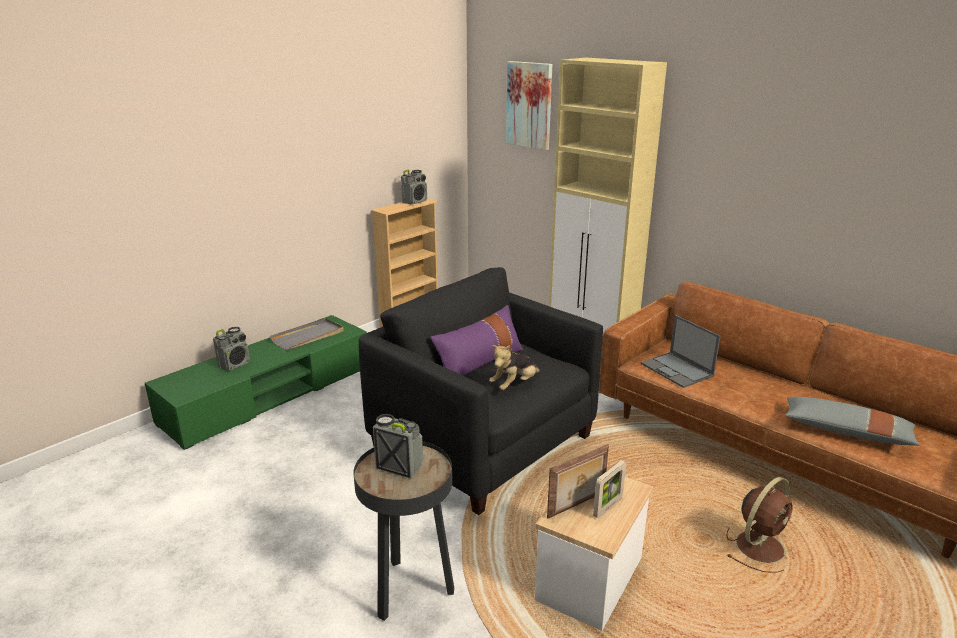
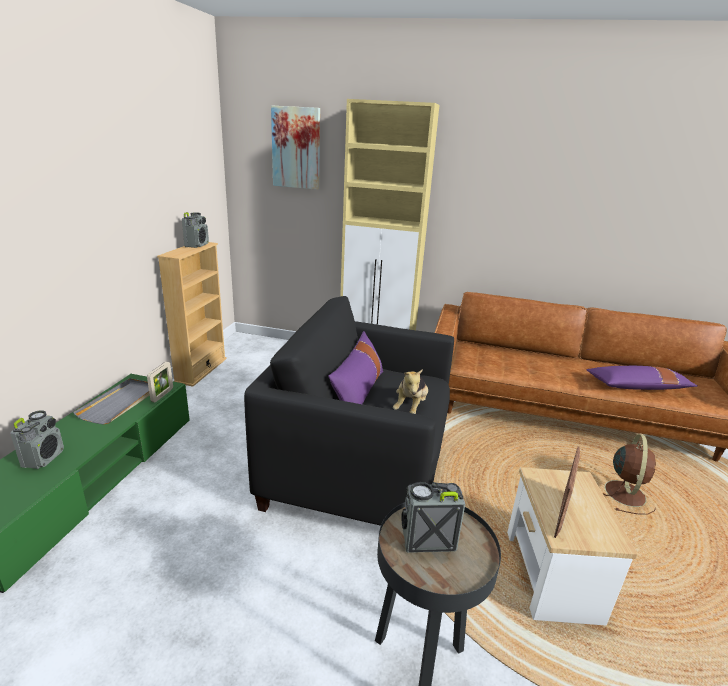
camera: 30 degrees left, 0 degrees up
(608, 507) = (584, 505): picture frame -> picture frame (162, 395)
(677, 370) = (492, 364): laptop -> none
(846, 432) = (637, 387): grey pillow -> purple pillow

